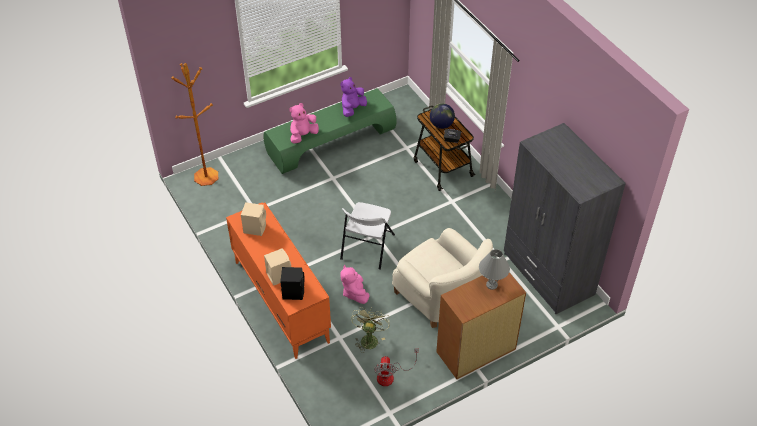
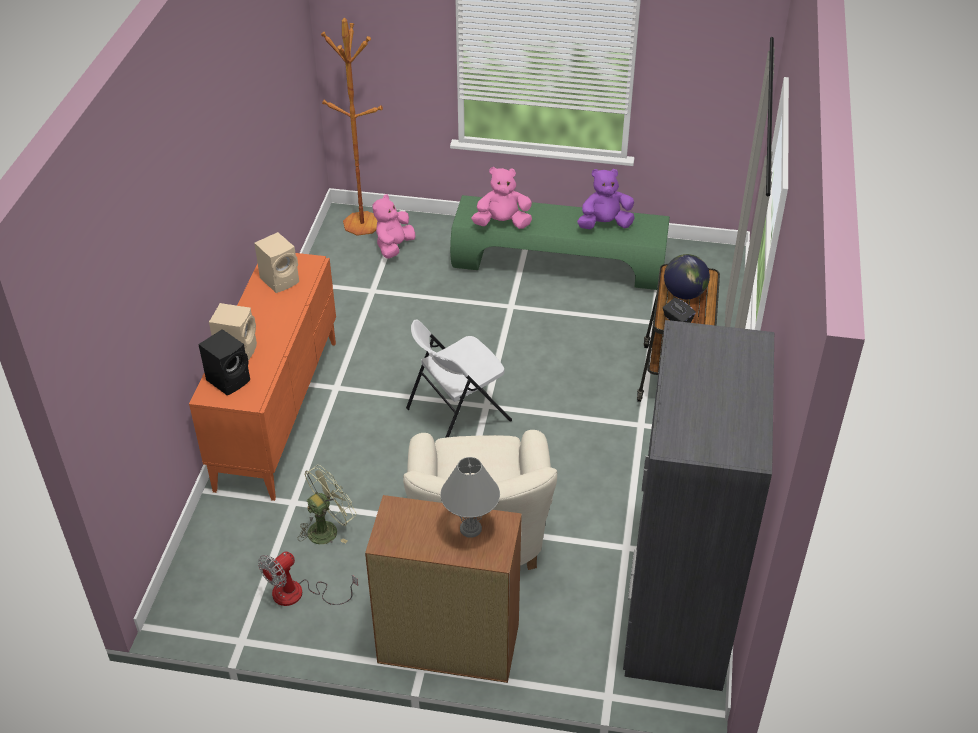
camera: 40 degrees right, 5 degrees down
(354, 292) = (376, 460): pink plush toy -> pink plush toy (394, 247)

